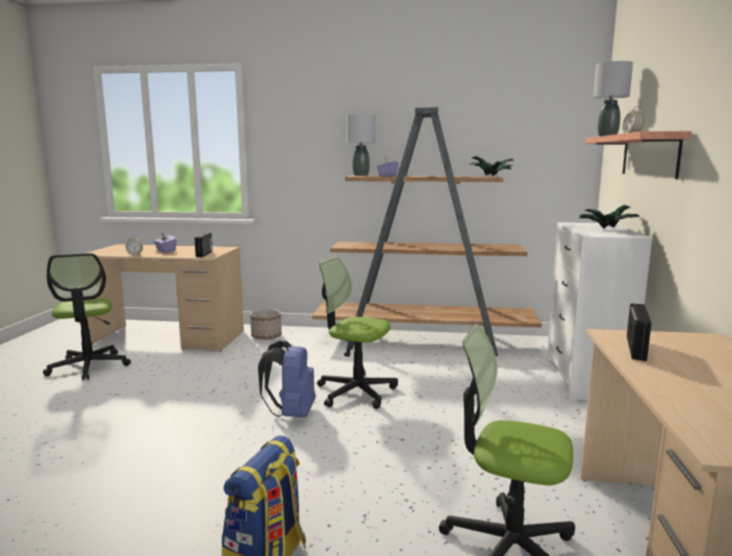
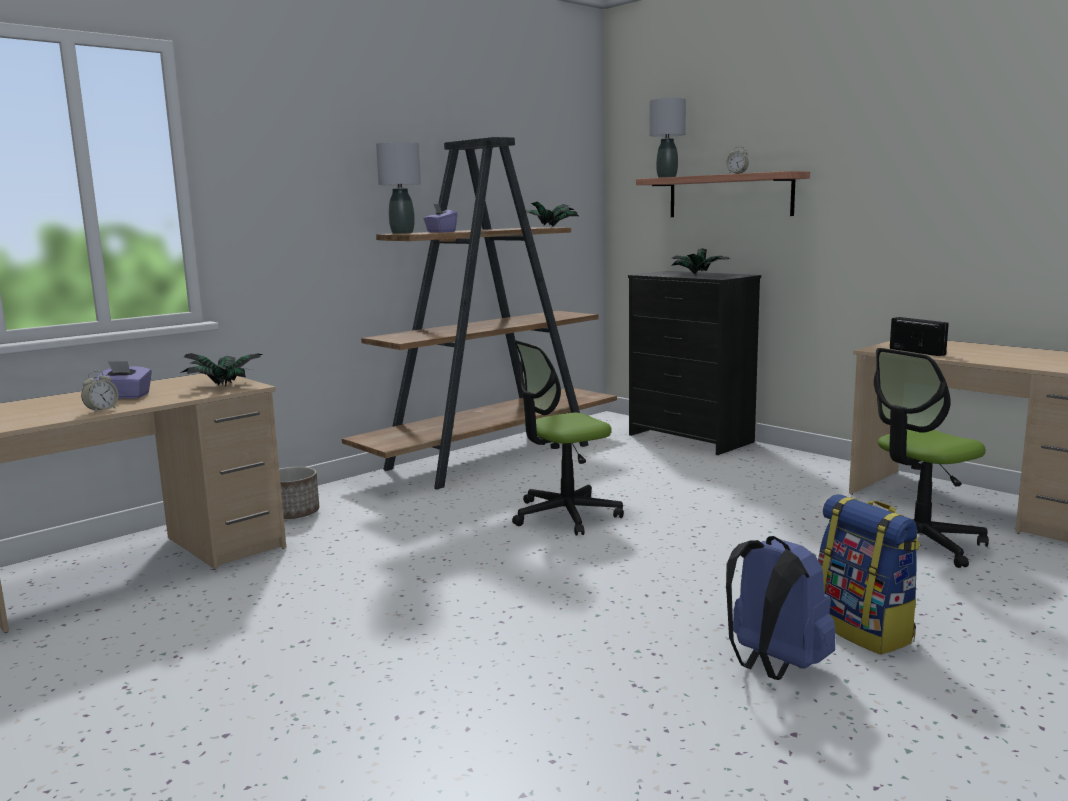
camera: 50 degrees left, 0 degrees up
(89, 366) = (125, 647): office chair -> none
(205, 254) = (226, 385): radio -> potted plant
(291, 414) = (568, 554): blue backpack -> blue backpack (773, 666)
(585, 379) = (689, 439): white dresser -> black dresser

